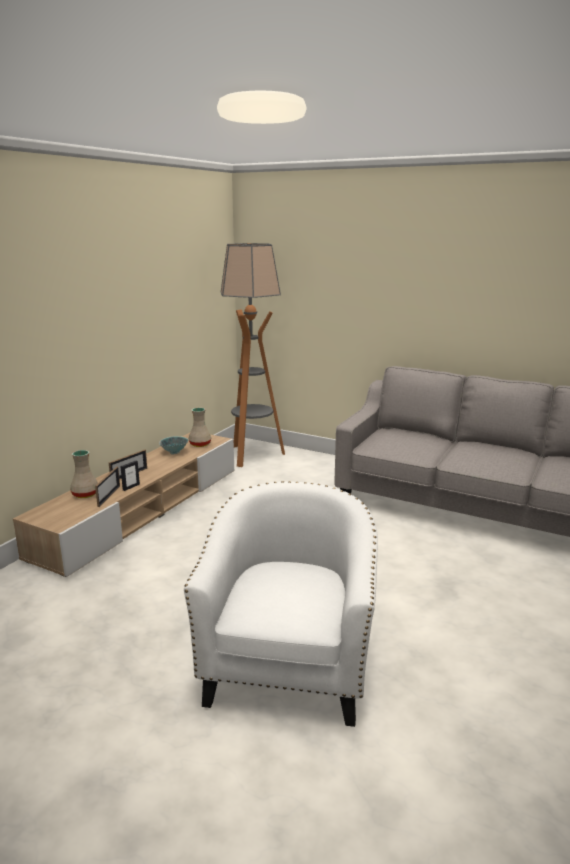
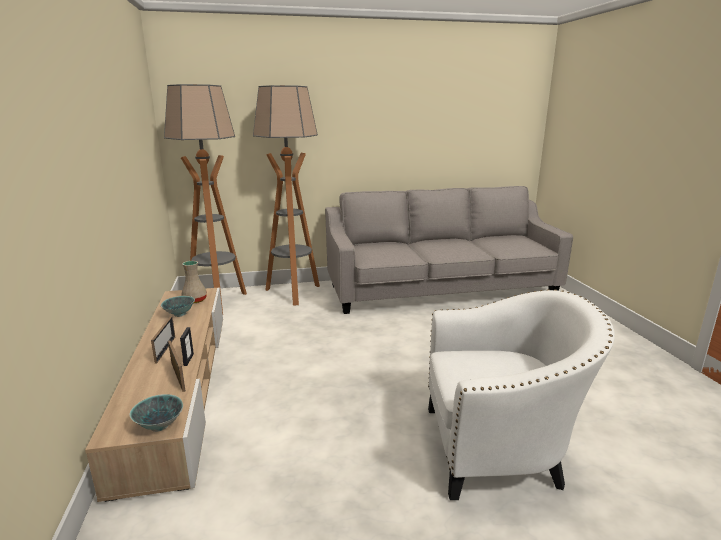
camera: 40 degrees left, 0 degrees up
(57, 521) = (159, 426): none -> bowl
(84, 494) = (144, 386): beige vase -> none
(289, 667) = (499, 449): white armchair -> white armchair turned 120 degrees clockwise
(325, 466) = (293, 293): none -> floor lamp

